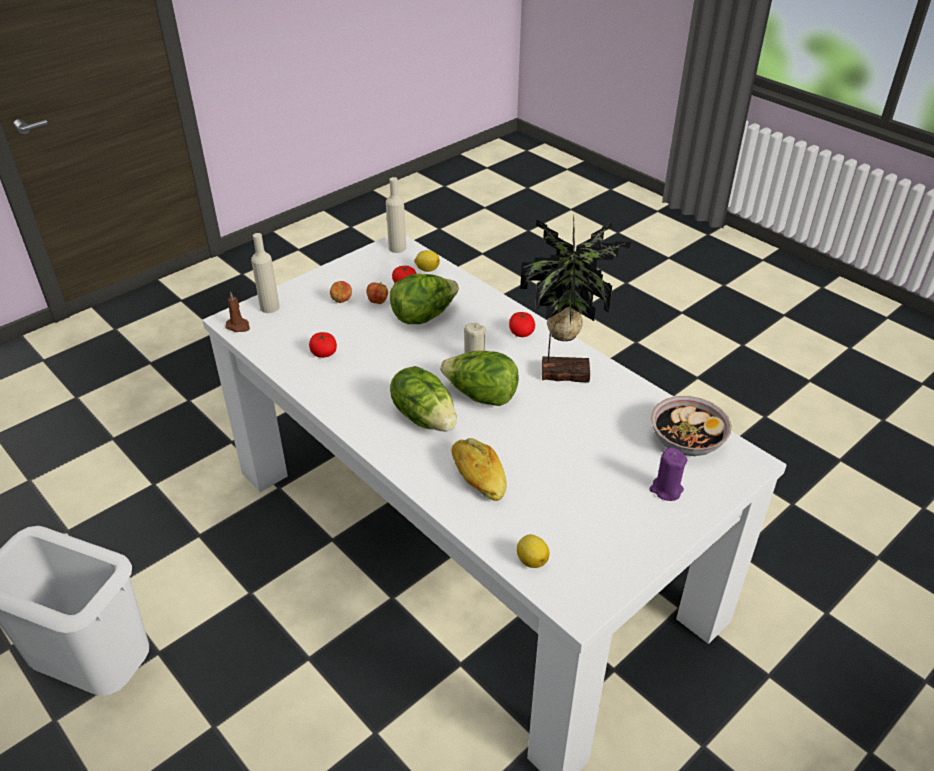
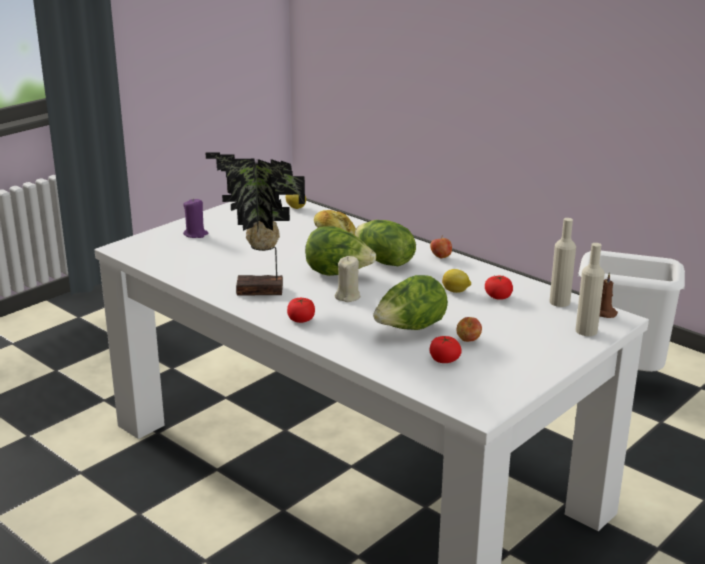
camera: 175 degrees right, 15 degrees down
(341, 301) = (510, 340): apple -> apple (440, 257)
(397, 248) = (475, 404): beige bottle -> beige bottle (559, 302)
(427, 269) = (424, 378): lemon -> lemon (456, 291)
(686, 441) = (167, 256): bowl -> none

